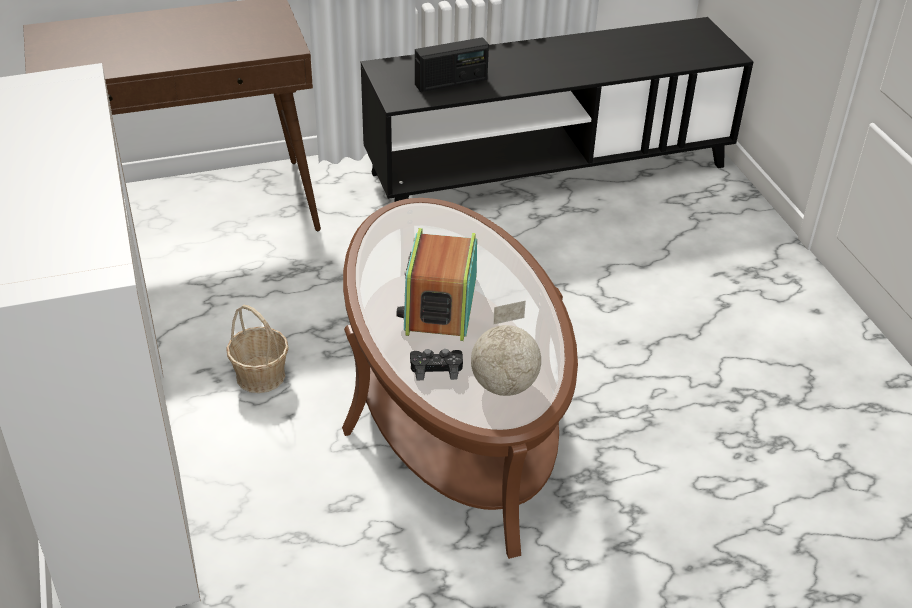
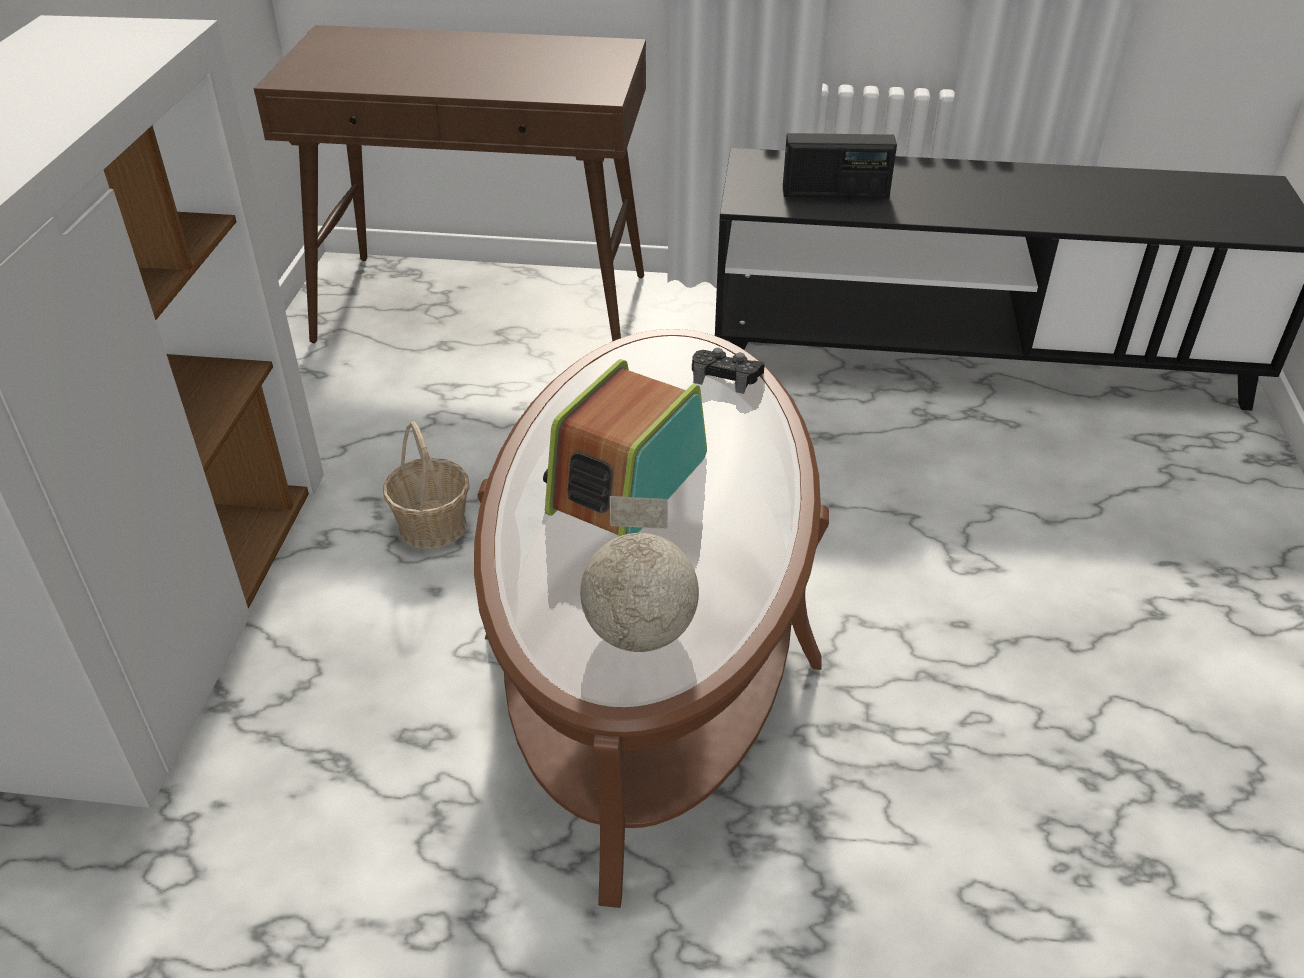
camera: 25 degrees right, 0 degrees up
(436, 368) = (557, 575): black game controller -> black game controller (726, 376)

